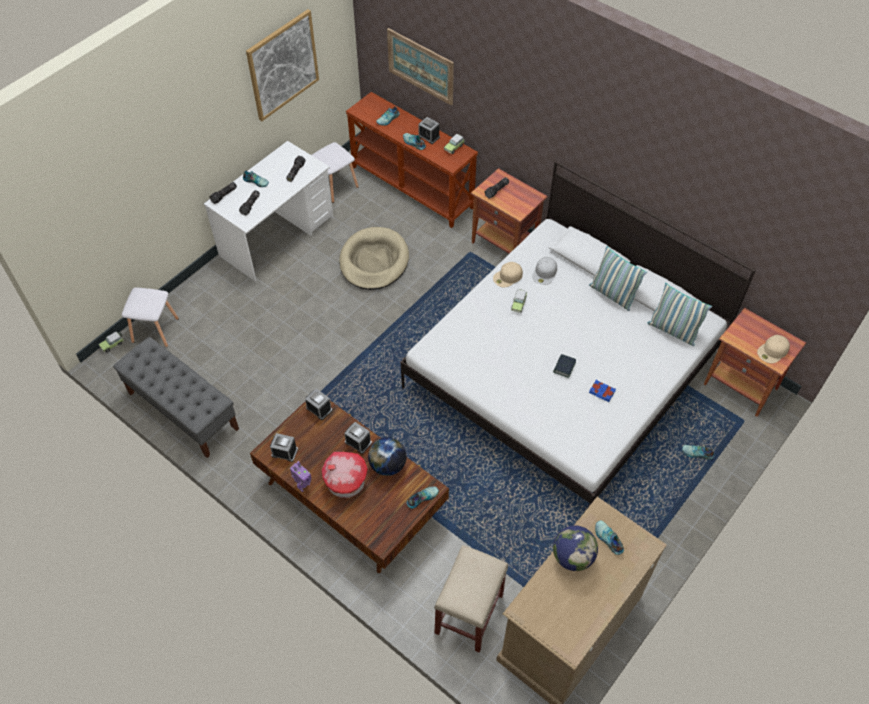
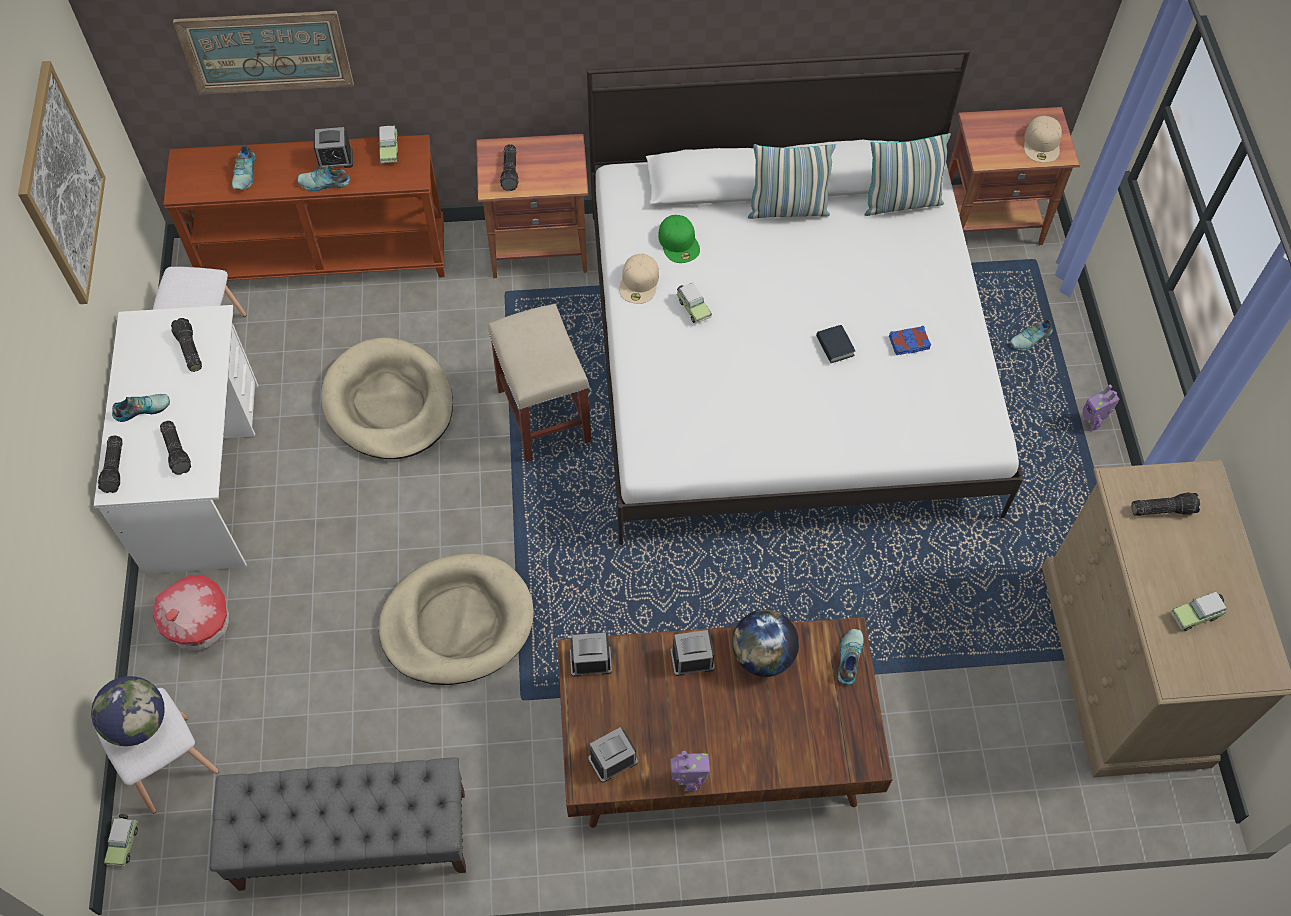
camera: 45 degrees left, 5 degrees up
(306, 365) = (457, 622): none -> beige dog bed
(345, 483) = (737, 727): toy house -> toy house (200, 626)
(469, 612) = (1005, 751): beige stool -> beige stool (543, 414)
(545, 273) = (679, 242): white cap -> green cap
(566, 595) = (1196, 615): none -> toy car
(572, 557) = (1152, 564): globe -> globe (138, 722)
(608, 539) = (1162, 509): shoe -> flashlight
(683, 514) = (1091, 423): none -> toy robot

